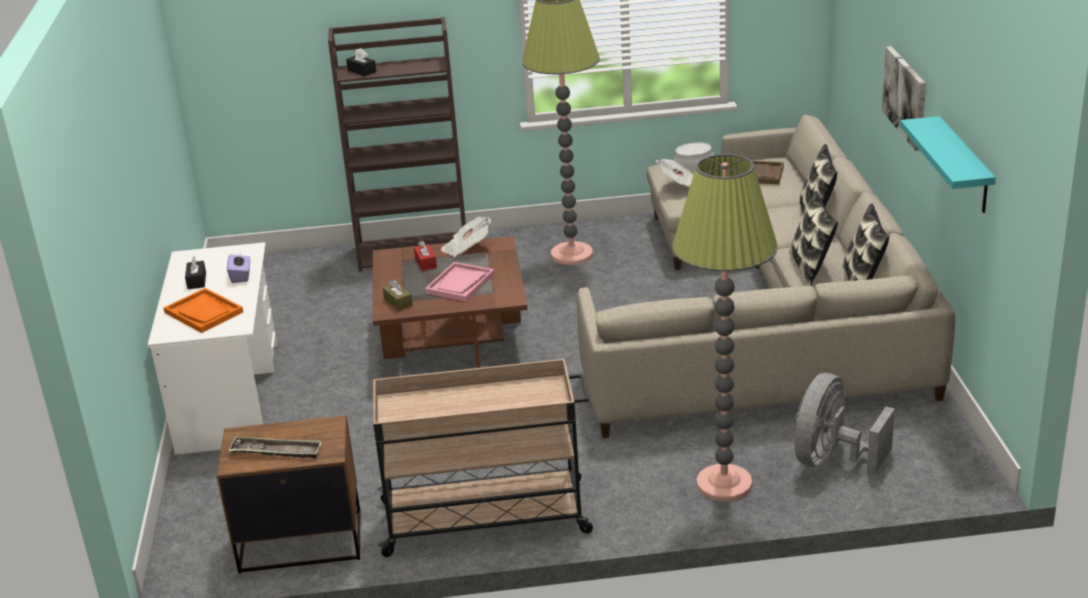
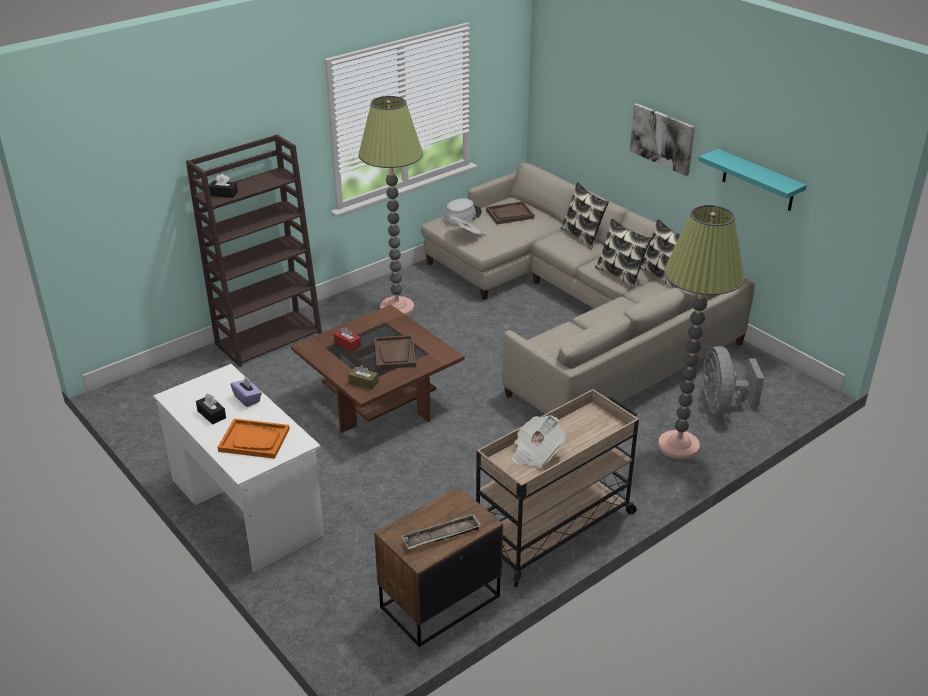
camera: 35 degrees left, 5 degrees up
(460, 284) = (395, 354): pink tray -> brown tray
(466, 249) = (367, 324): newspaper -> newspaper (536, 453)

